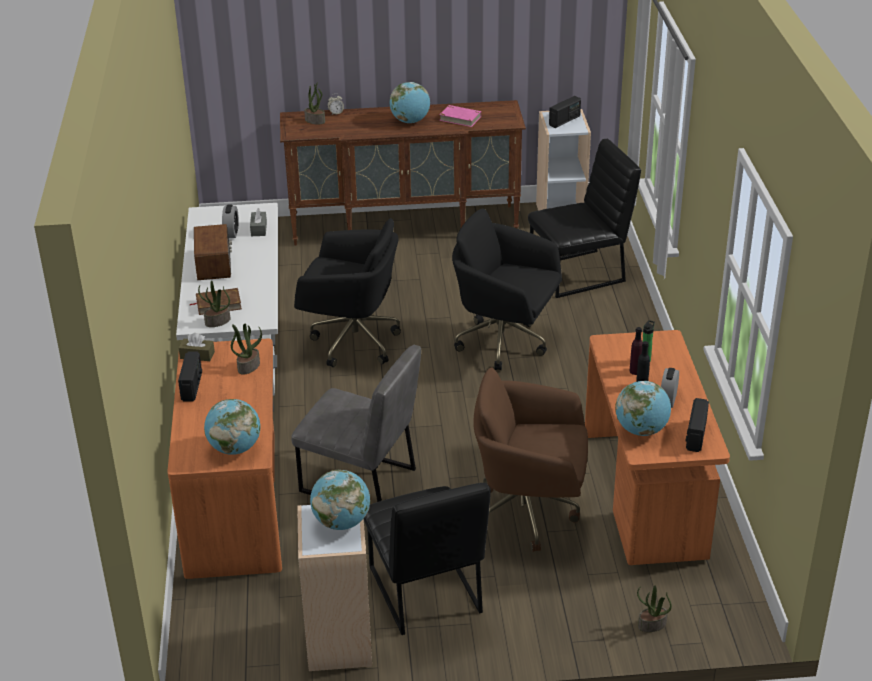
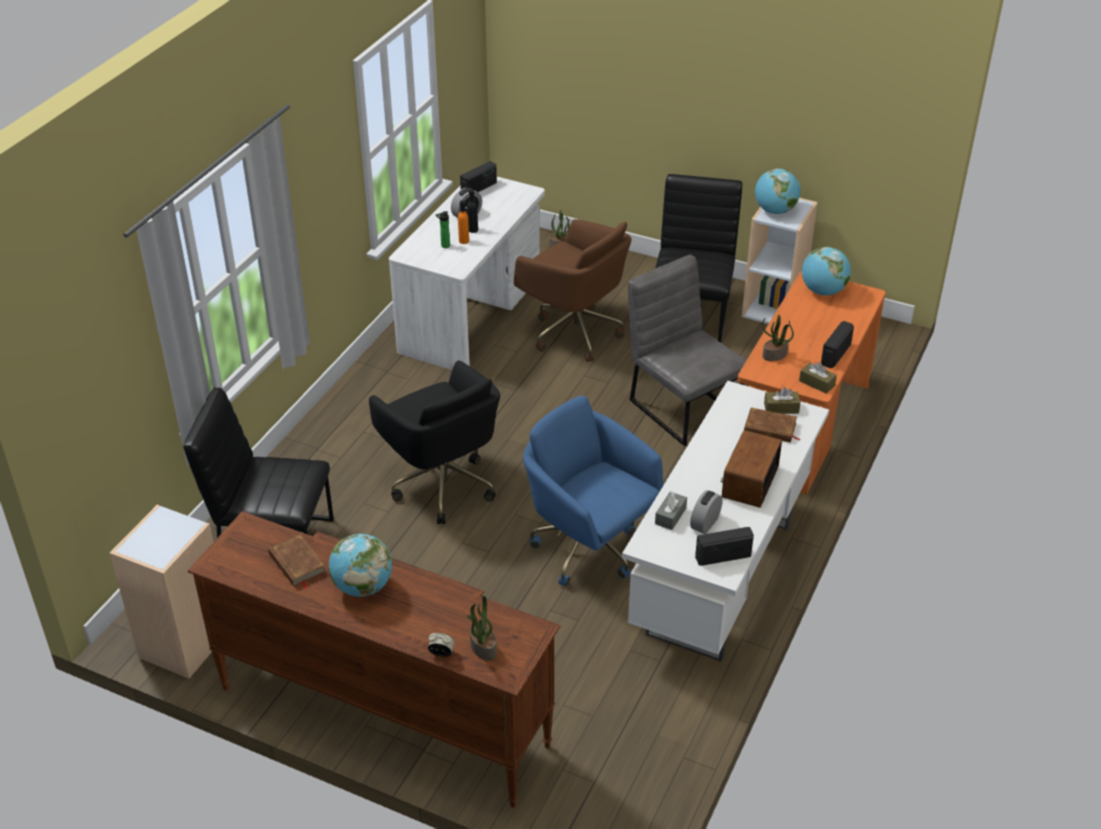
camera: 150 degrees left, 5 degrees up
(217, 322) = (781, 408): potted plant -> brown tissue box
(351, 343) = (590, 552): black office chair -> blue office chair
(460, 118) = (297, 564): pink book -> brown book
(564, 121) = (159, 538): radio -> radio (723, 556)
(635, 371) = (464, 241): purple bottle -> orange bottle
(641, 430) = (511, 203): globe -> none
(647, 495) = (472, 315): orange desk -> white desk

